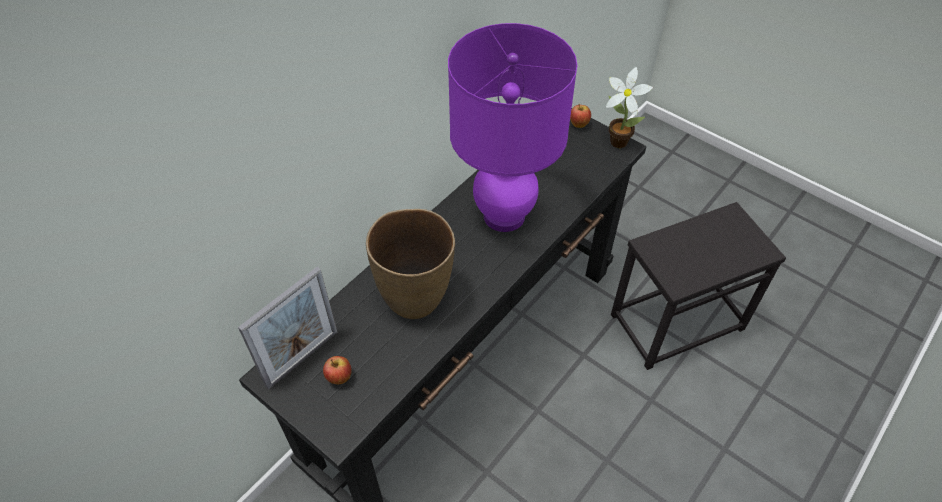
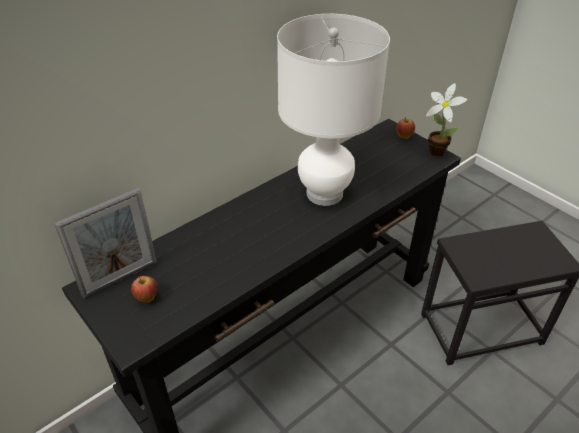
camera: 10 degrees right, 10 degrees down
(415, 298) = (231, 245): brown vase -> none
(504, 216) = (325, 194): purple table lamp -> white table lamp

